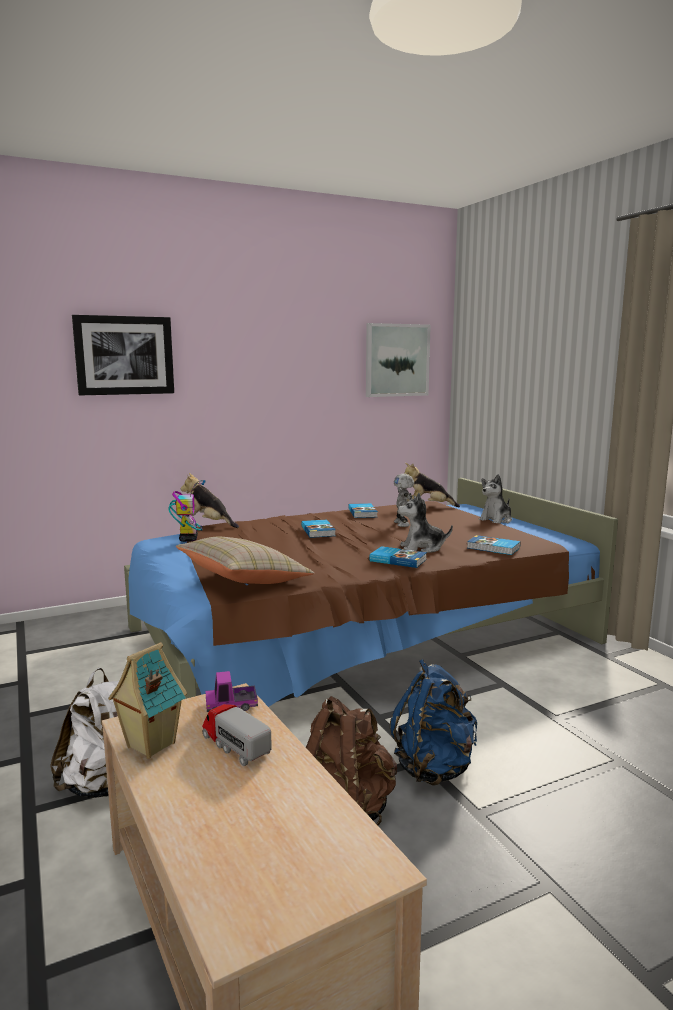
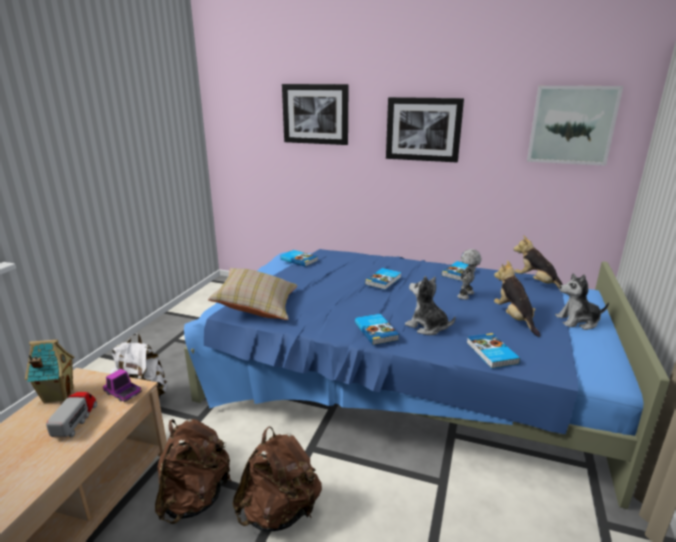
camera: 45 degrees right, 10 degrees up
(188, 539) = (299, 260): toy robot -> book
(210, 523) = (338, 250): plush toy -> plush toy (514, 318)
(263, 370) = (423, 129): none -> picture
(358, 636) = (401, 376): brown bed -> blue bed
(434, 767) = (279, 512): blue backpack -> brown backpack

